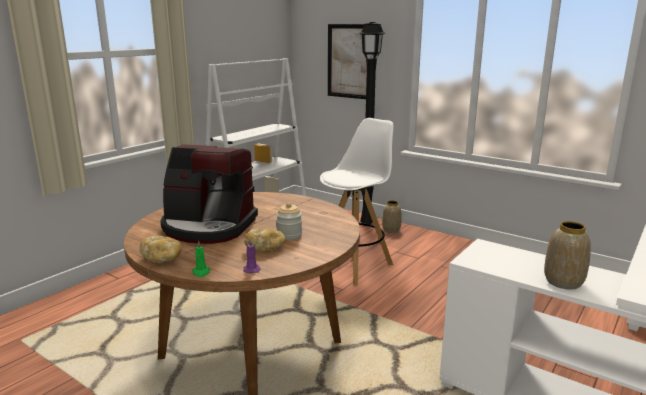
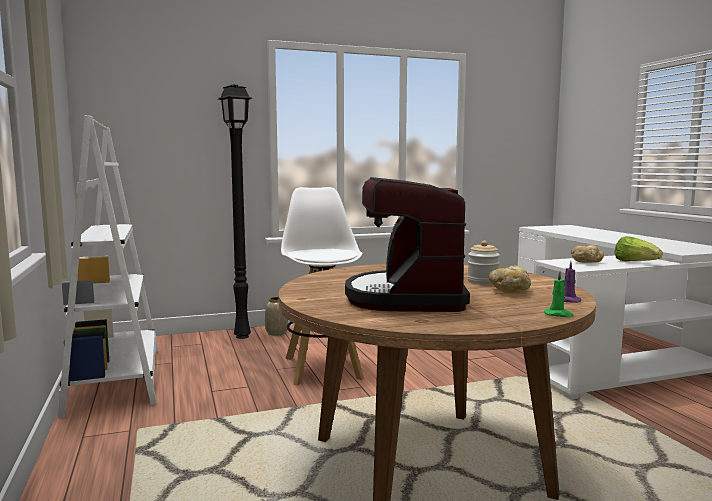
camera: 55 degrees left, 10 degrees down
(162, 258) = (495, 322): bread -> bread (586, 262)
(208, 227) = (407, 298): coffee machine -> coffee machine turned 135 degrees clockwise
(349, 61) = (179, 136): picture -> none
(563, 282) = (635, 262): vase -> lettuce

